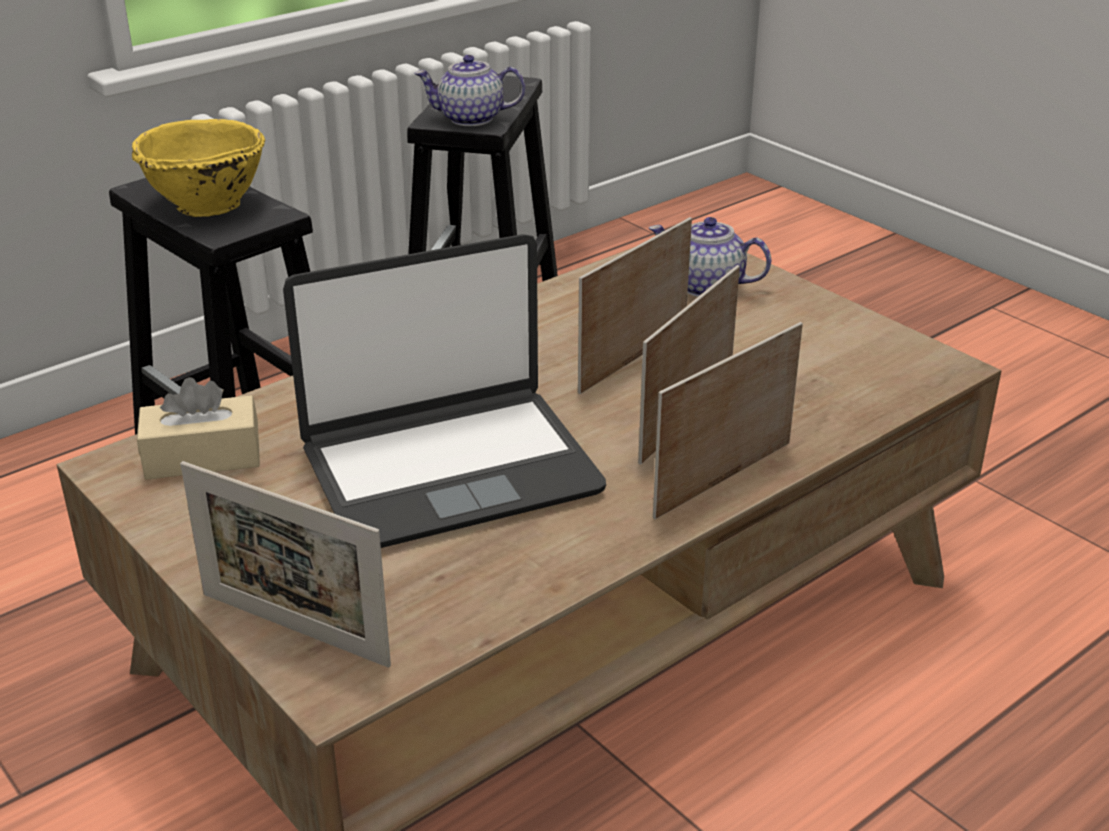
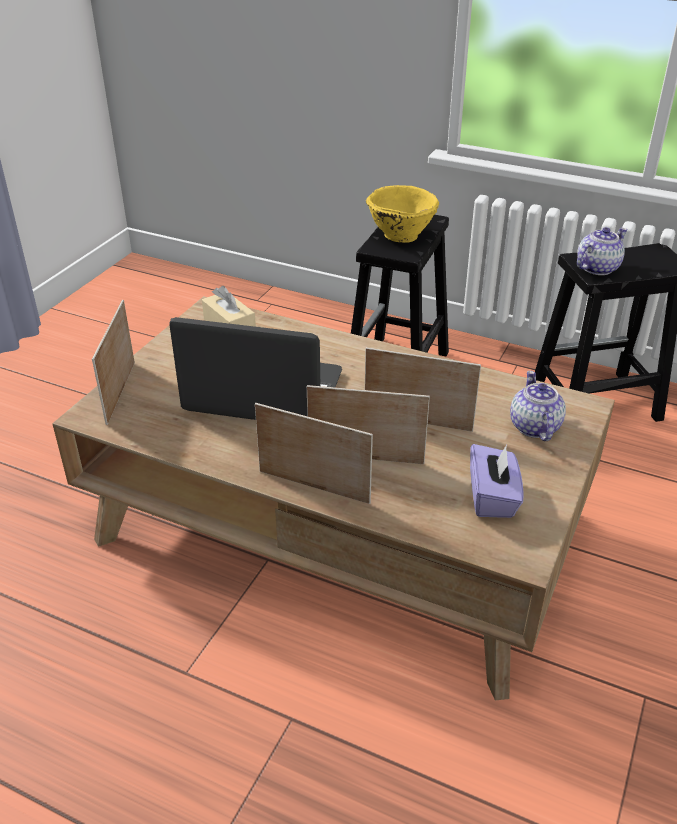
camera: 65 degrees right, 5 degrees up
(449, 469) = (263, 394): laptop -> laptop turned 150 degrees clockwise
(470, 119) = (597, 268): teapot -> teapot turned 75 degrees clockwise
(827, 353) = (492, 498): none -> purple tissue box

